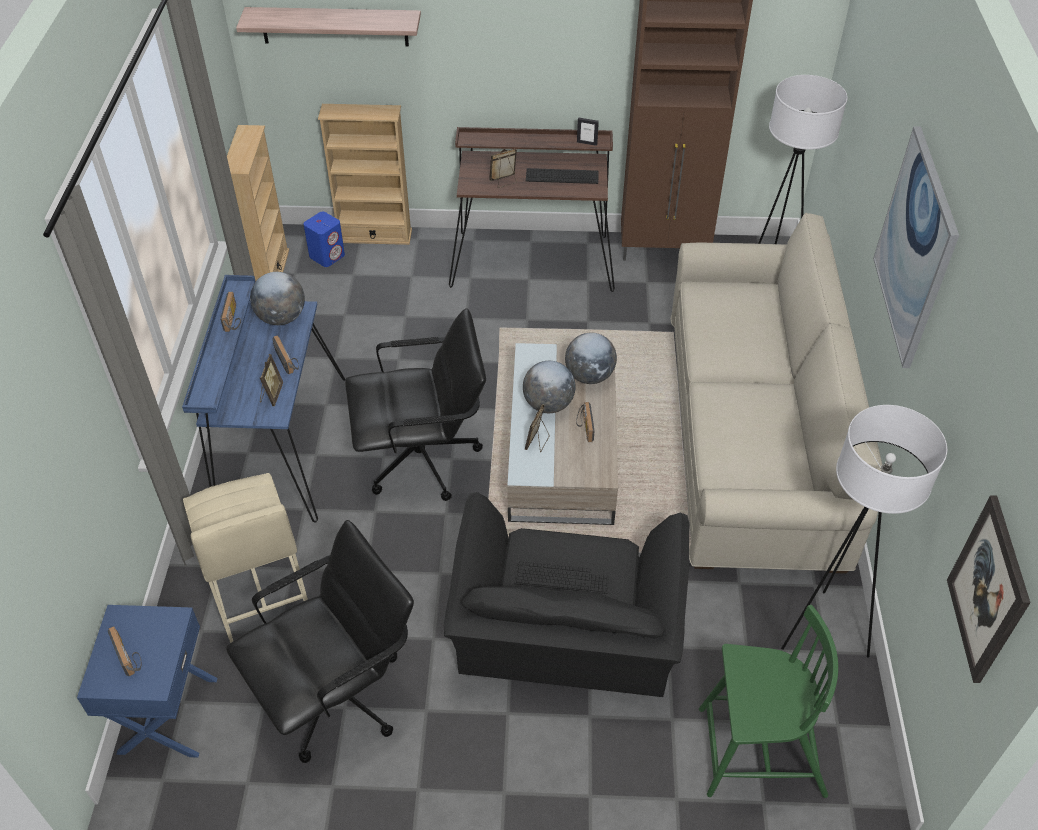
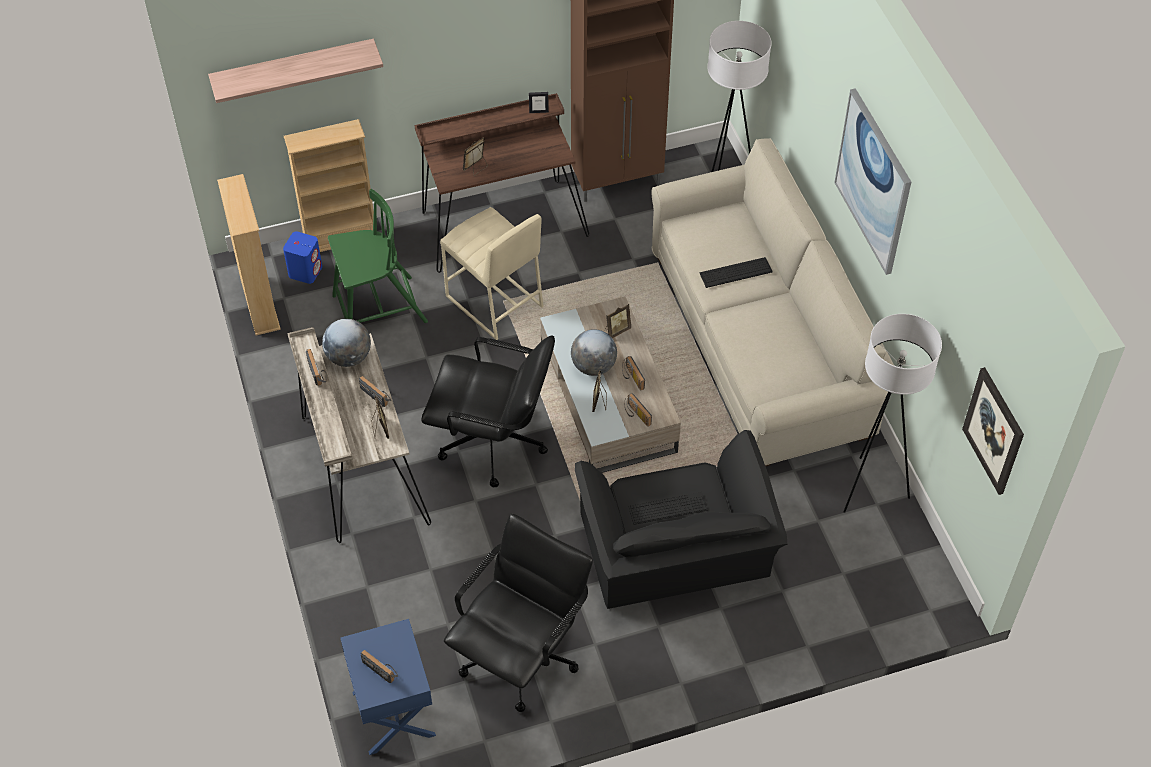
camera: 20 degrees left, 5 degrees up
(258, 591) = (412, 596): beige stool -> beige stool (494, 302)
(278, 445) = (361, 468): blue desk -> beige desk
(422, 459) = (493, 443): black office chair -> black office chair turned 45 degrees clockwise
(562, 176) = (525, 148): keyboard -> keyboard (735, 272)
(571, 466) = (636, 415): none -> radio
(589, 376) = (616, 330): globe -> picture frame
(758, 752) = (853, 594): green chair -> green chair (377, 310)

